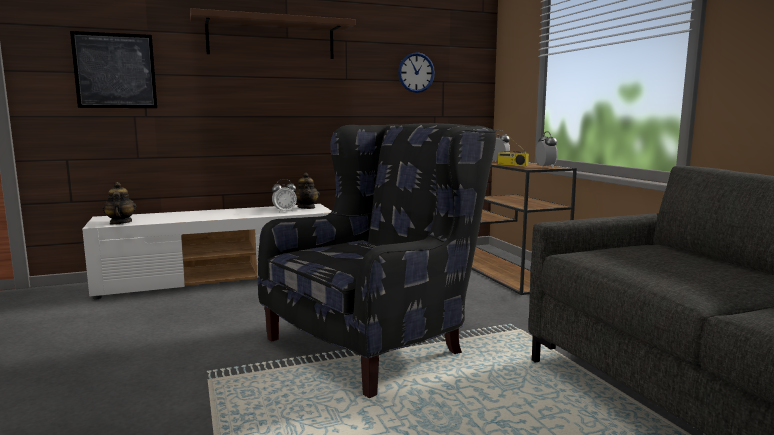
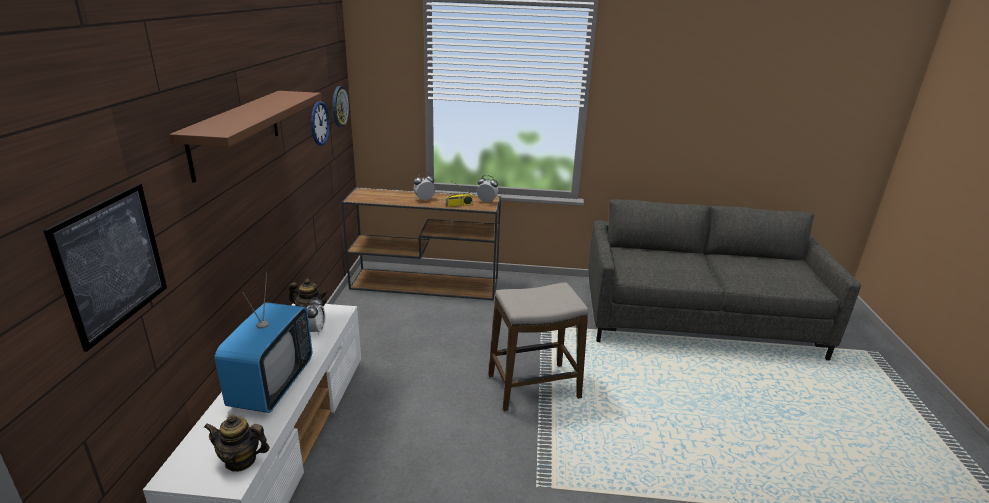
camera: 65 degrees left, 15 degrees up
(206, 215) = (272, 384): none -> television
(380, 342) = (533, 386): black armchair -> stool
(464, 70) = (339, 106): none -> wall clock

